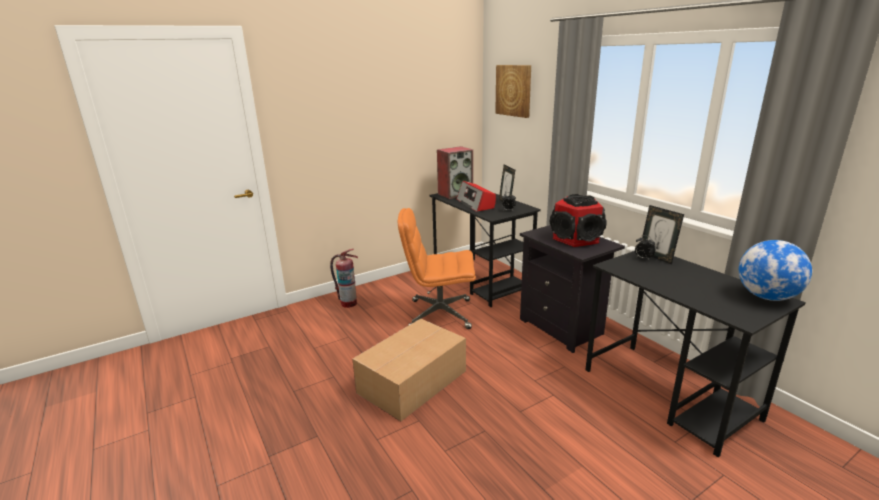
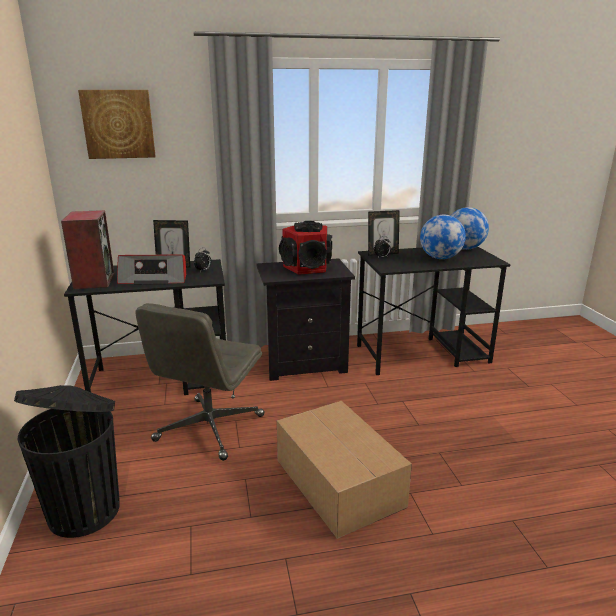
camera: 70 degrees left, 0 degrees up
(348, 303) = (86, 509): fire extinguisher -> black trash can
(439, 314) = (209, 429): orange office chair -> grey office chair
(694, 286) = (440, 258): none -> globe

